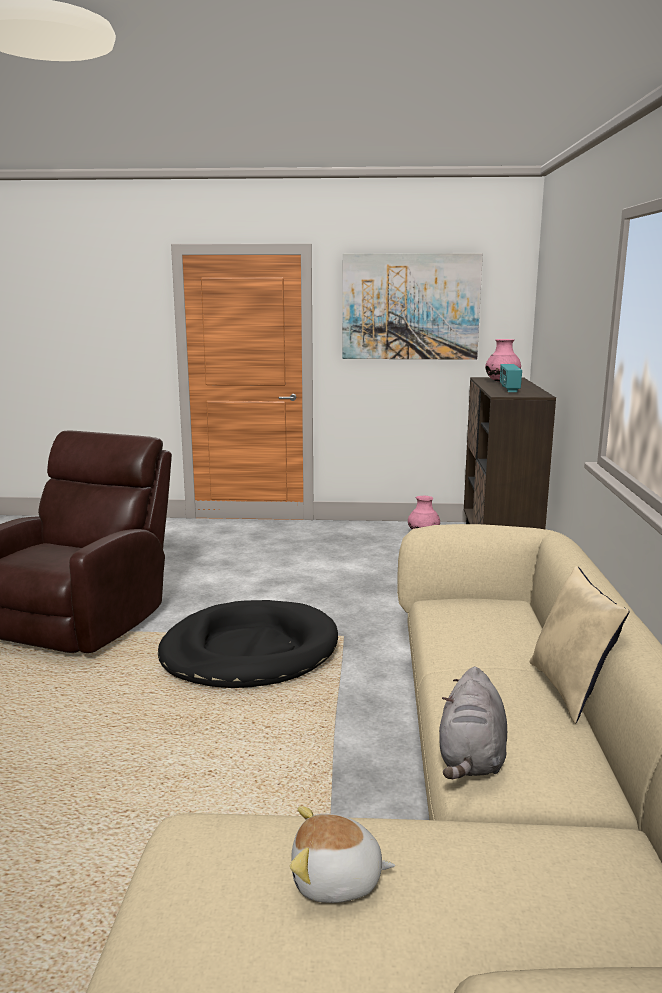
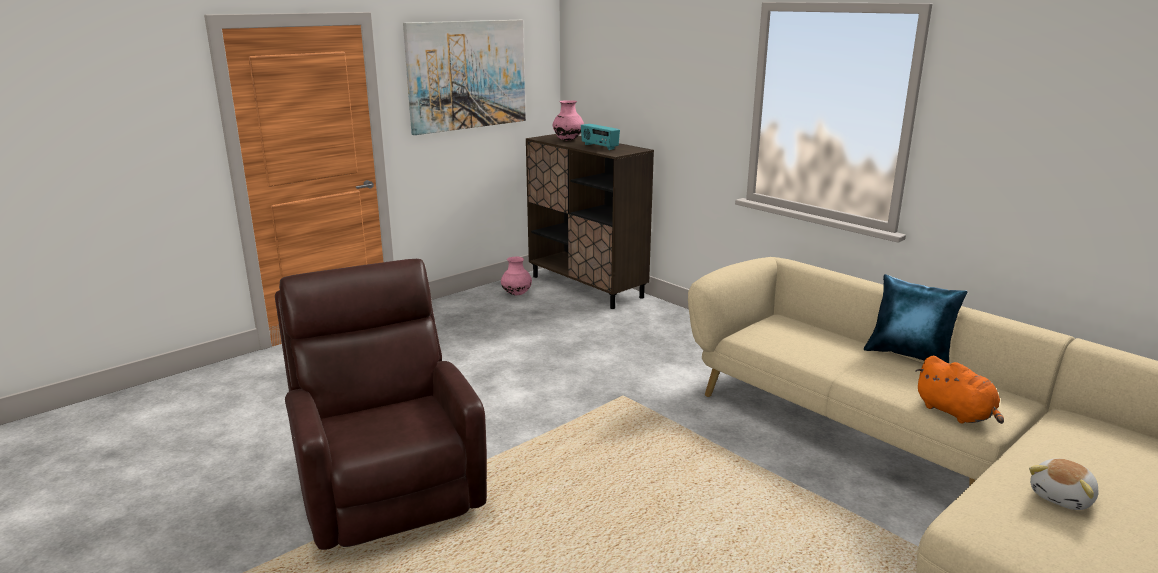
camera: 45 degrees left, 5 degrees up
(249, 651) = (585, 438): black dog bed -> none
(471, 758) = (956, 413): grey plush toy -> orange plush toy
(571, 690) = (909, 356): beige pillow -> blue pillow

